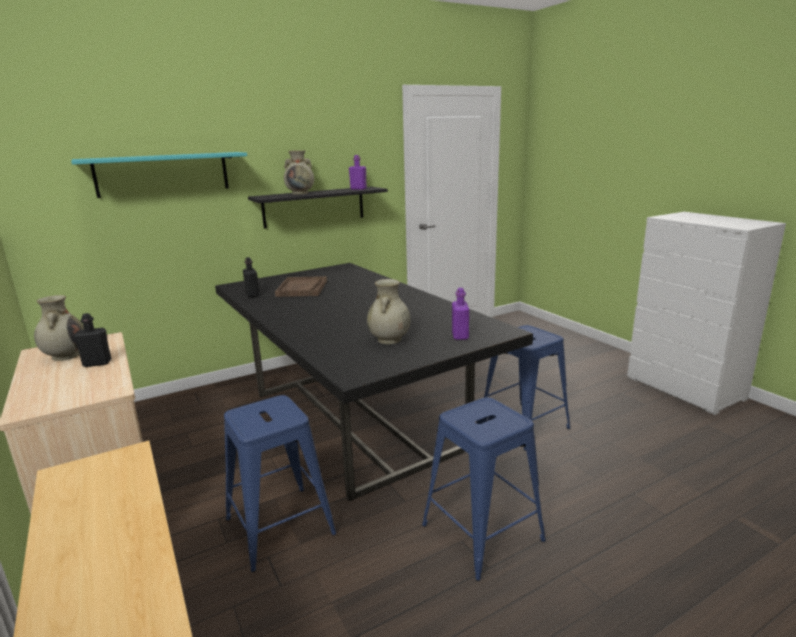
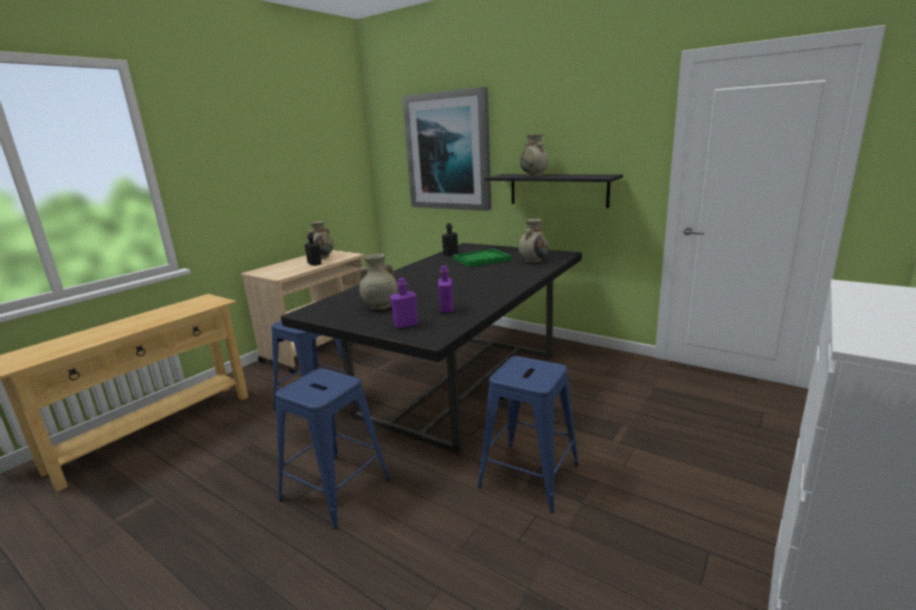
camera: 65 degrees right, 0 degrees up
(163, 174) = (448, 151): turquoise shelf -> picture
(302, 288) = (481, 259): brown tray -> green tray
(344, 276) = (533, 260): none -> beige vase
(358, 189) = (589, 176): purple bottle -> purple bottle (446, 309)

